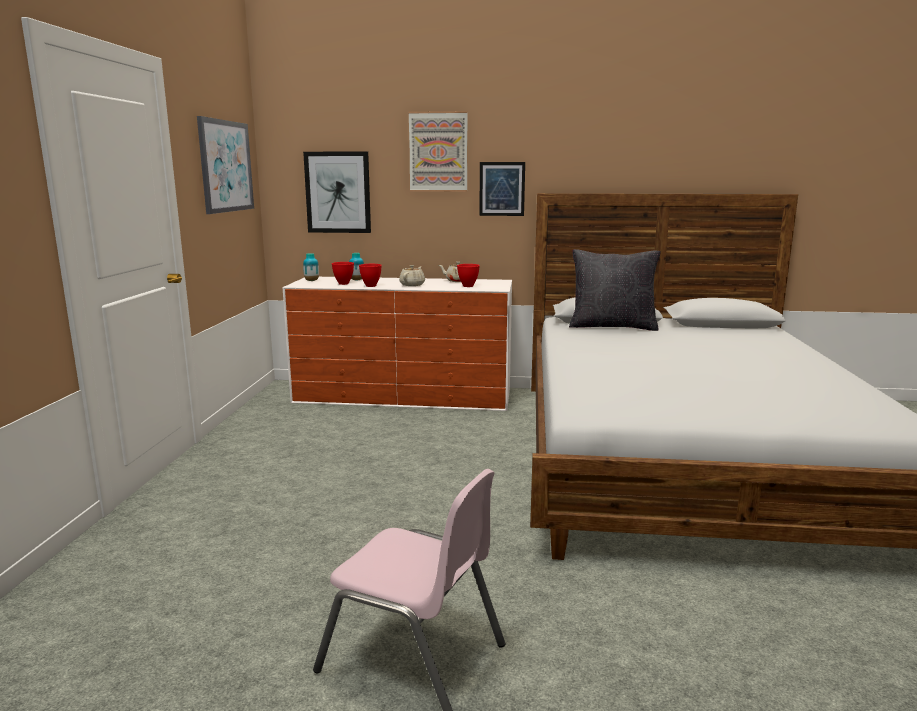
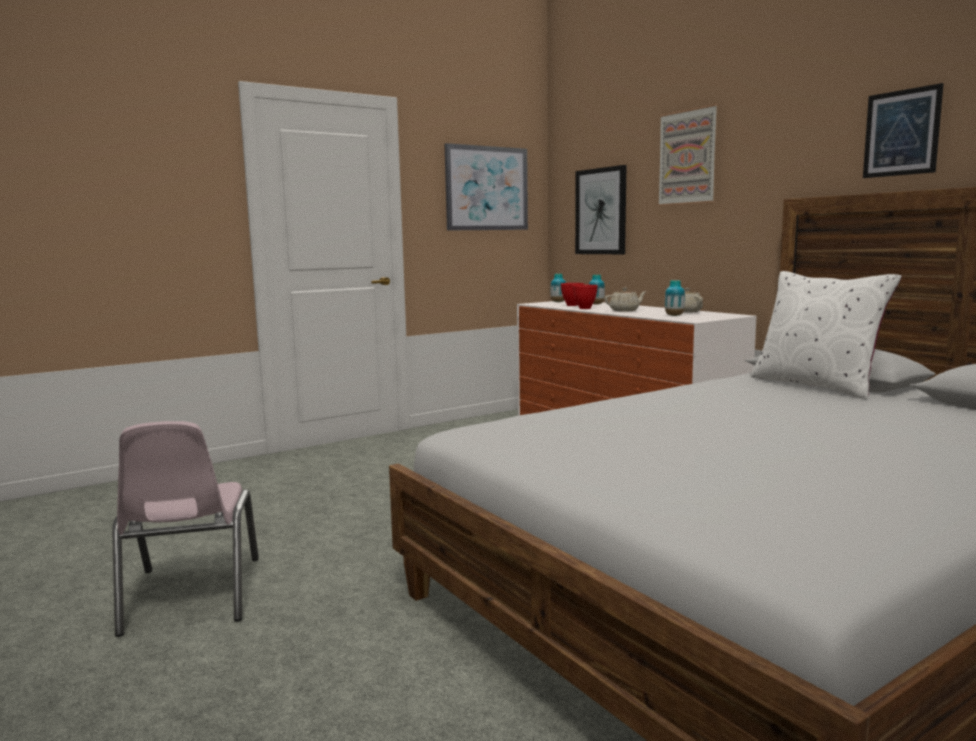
camera: 50 degrees right, 5 degrees down
(468, 286) = (674, 315): red bowl -> vase
(502, 189) = (751, 197): picture -> picture (901, 133)
(612, 326) = (816, 385): black pillow -> white pillow

